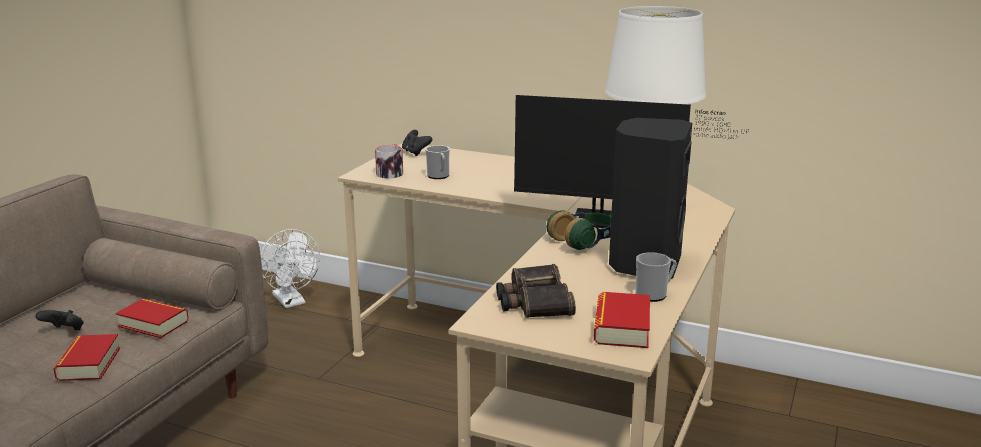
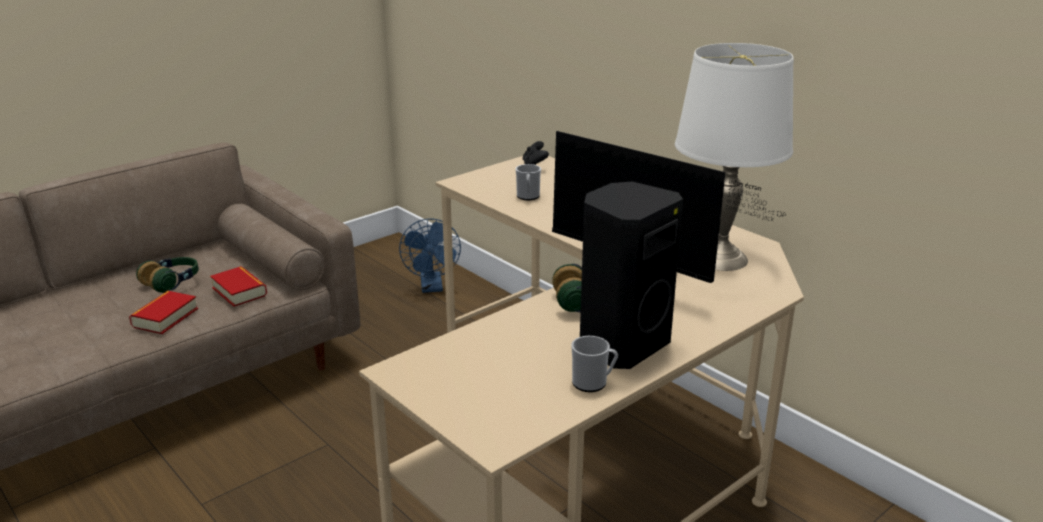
camera: 25 degrees right, 5 degrees up
(64, 331) = (172, 283): black game controller -> headphones
(292, 302) = (432, 287): white fan -> blue fan
(391, 172) = (488, 184): mug -> none
(534, 302) = (465, 361): binoculars -> none
(621, 327) = (517, 413): book -> none

